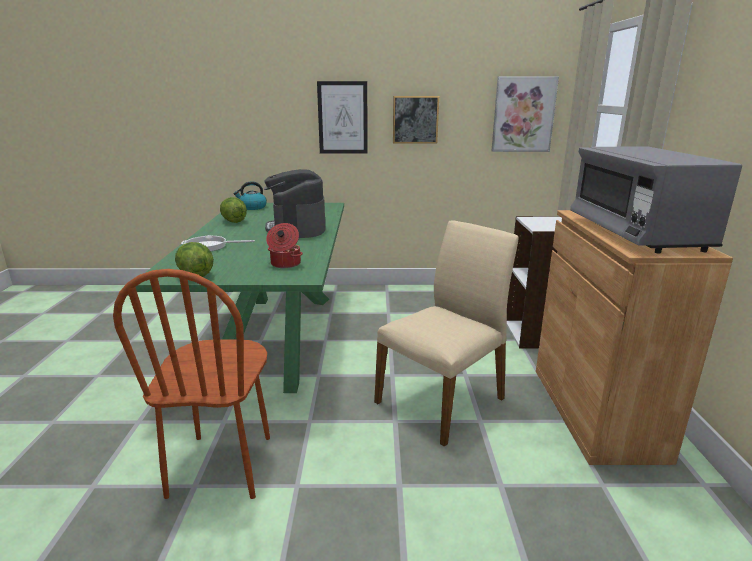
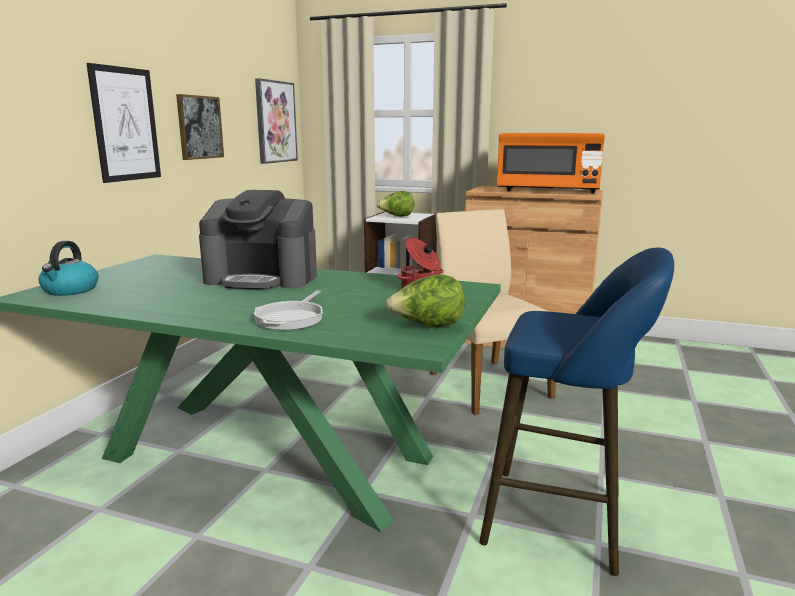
camera: 70 degrees left, 5 degrees down
(222, 465) = (563, 520): brown chair -> blue stool
(233, 221) = (149, 303): lettuce -> lettuce (397, 216)
(636, 234) = (547, 191): grey microwave -> orange microwave

